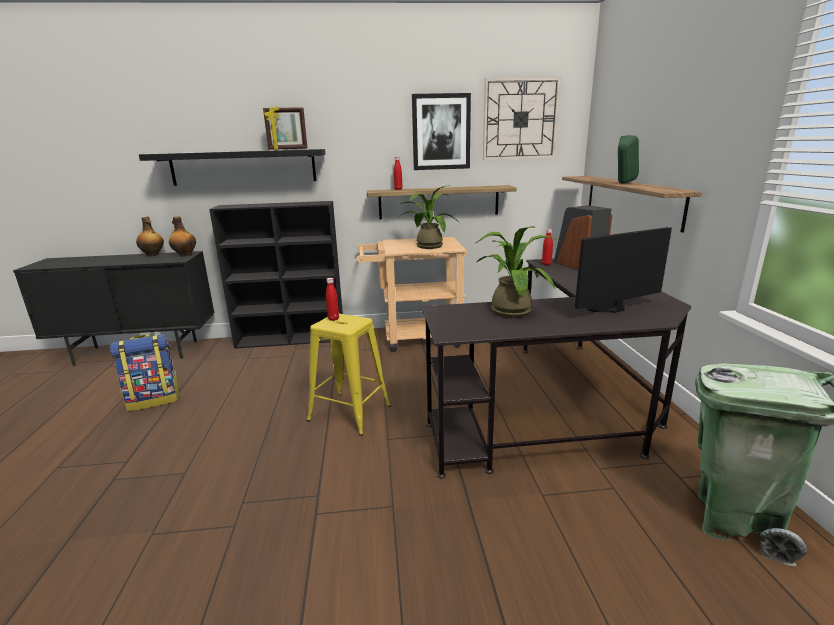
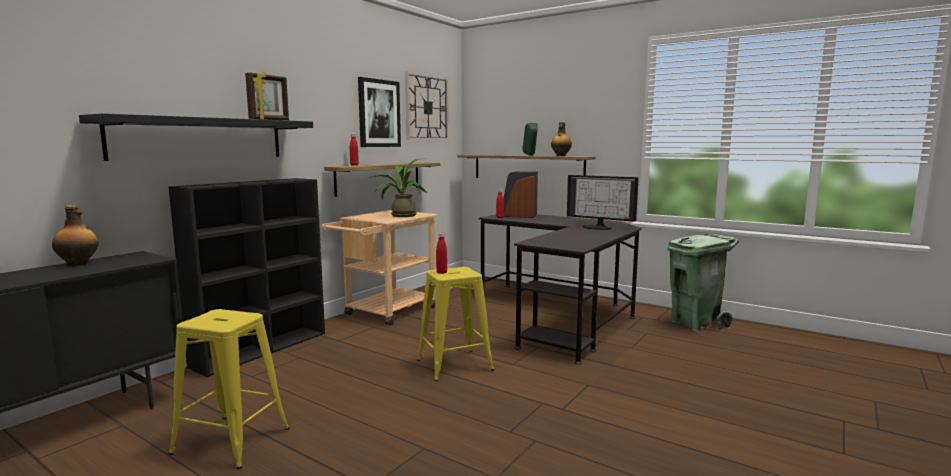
camera: 50 degrees left, 10 degrees down
(154, 400) = (231, 441): backpack -> yellow stool
(185, 255) = (139, 256): bottle -> bottle (560, 156)
(510, 309) = (563, 235): potted plant -> none
(608, 308) = (598, 227): monitor -> monitor turned 75 degrees counterclockwise

